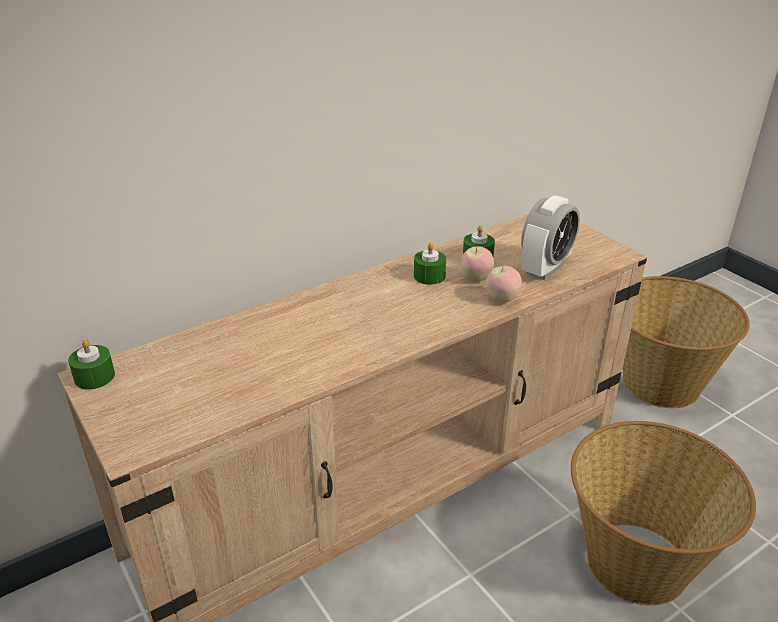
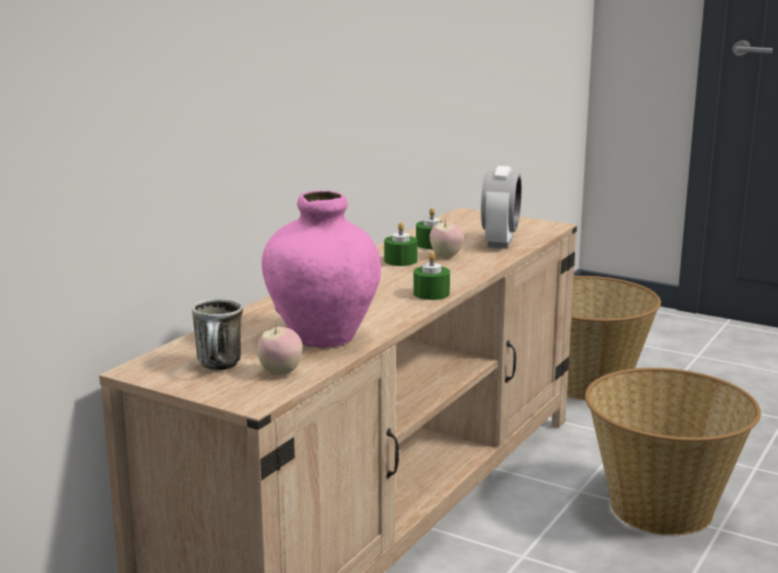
camera: 25 degrees left, 15 degrees down
(94, 377) = (146, 369): green candle -> green candle (431, 293)
(149, 393) = (221, 367): none -> mug
(265, 373) = (322, 337): none -> pink vase
(502, 299) = (484, 264): apple -> apple (280, 372)

